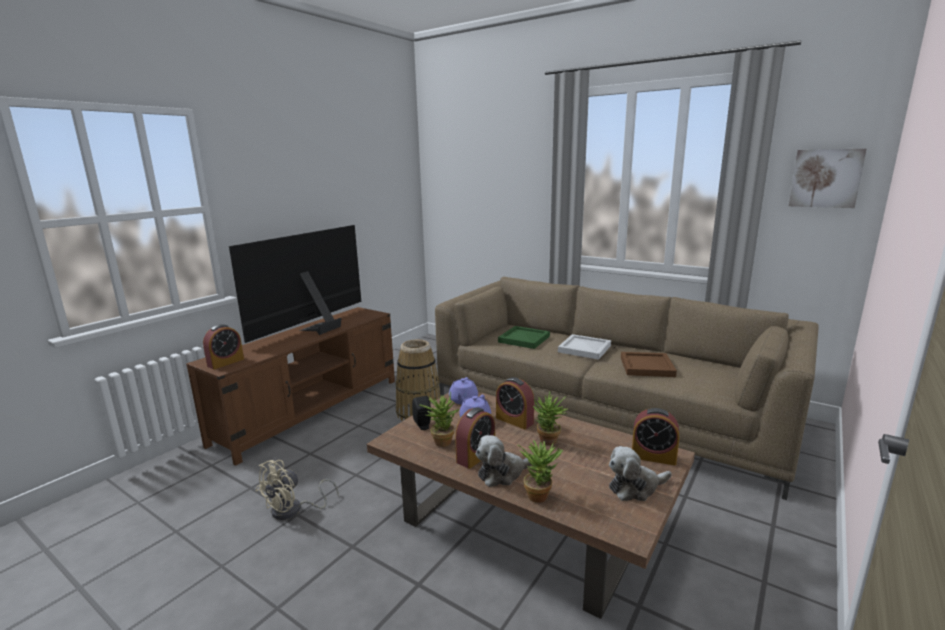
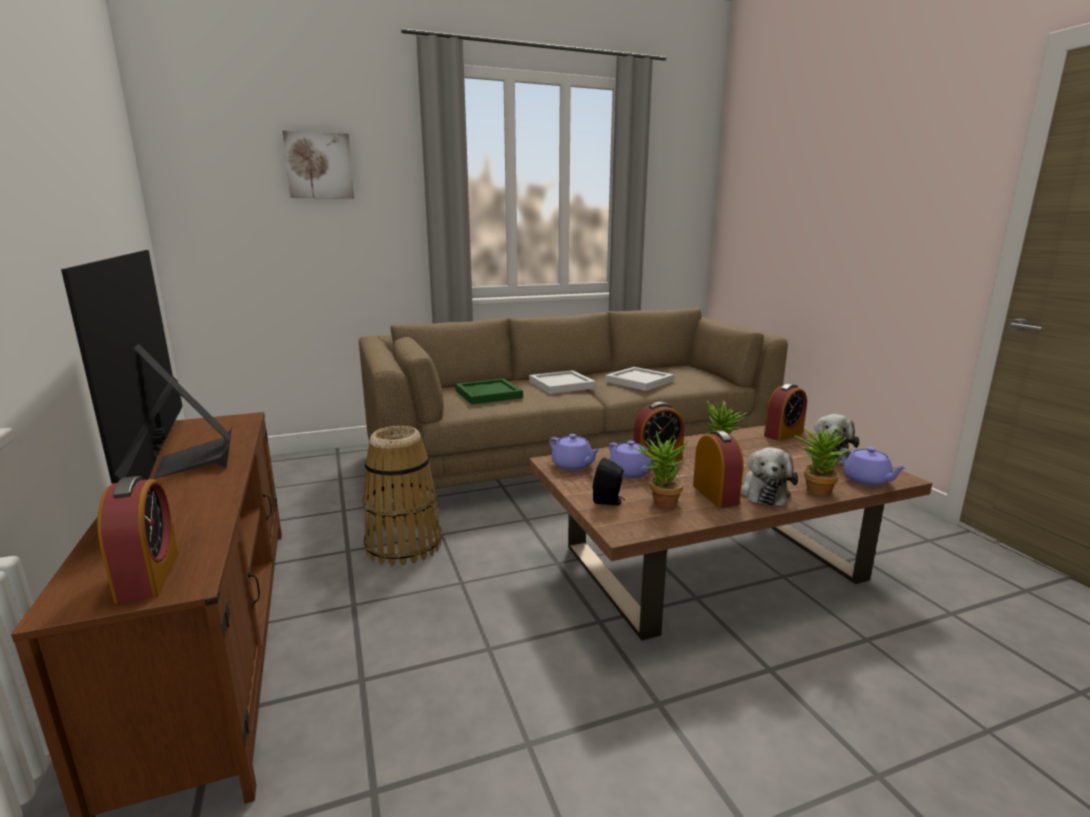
camera: 55 degrees left, 0 degrees up
(293, 510) = (511, 745): beige fan -> none
(595, 517) = (867, 480): none -> purple teapot
(646, 367) = (639, 381): brown tray -> white tray
(825, 178) = (680, 189): picture -> picture (319, 166)

